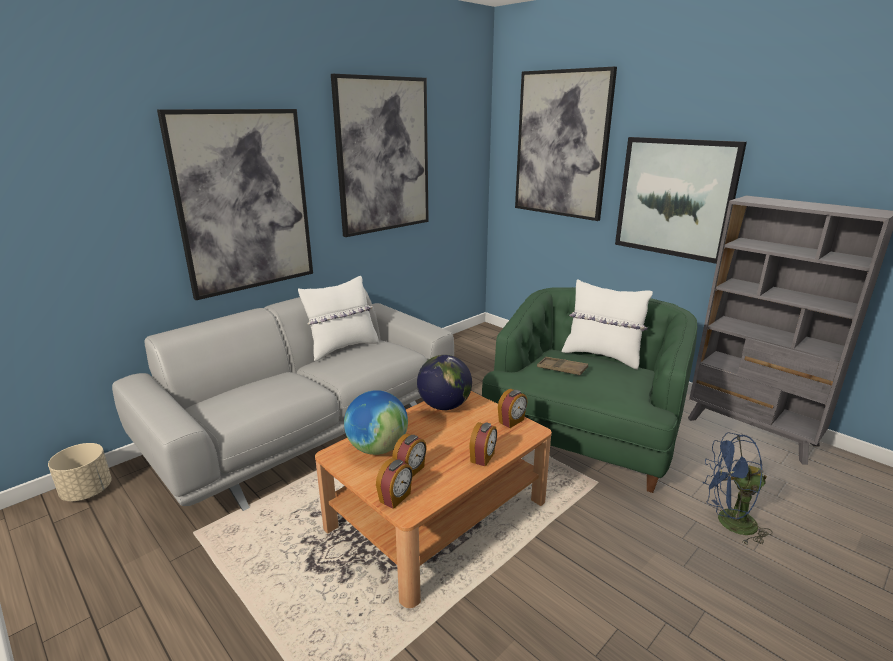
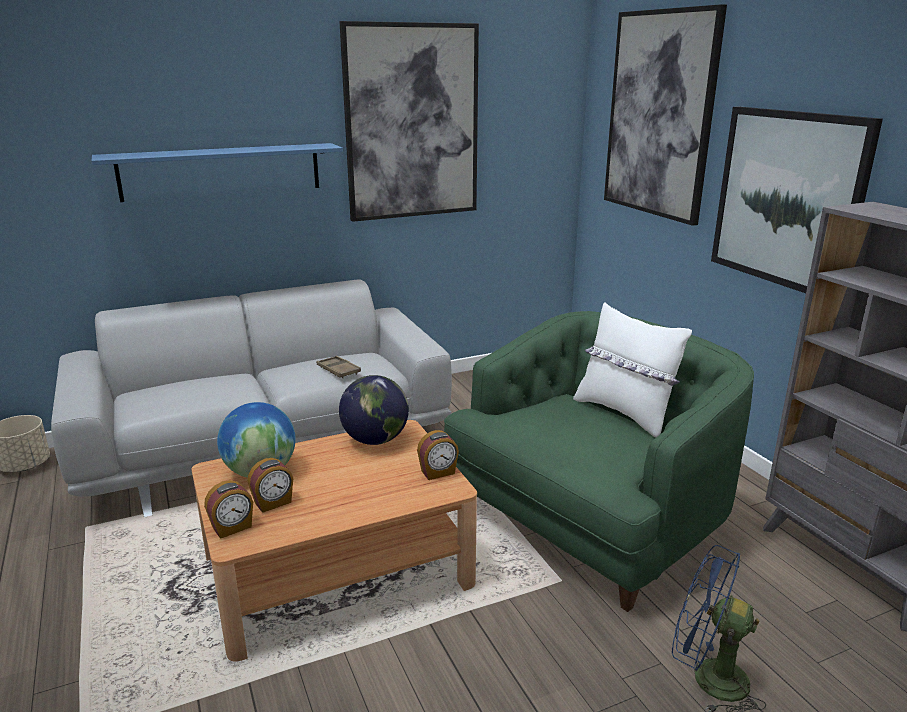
camera: 20 degrees right, 0 degrees up
(244, 202) = (221, 171): picture -> blue shelf
(342, 348) = (321, 355): white pillow -> none
(483, 457) = (365, 507): alarm clock -> none
(562, 369) = (548, 420): brown tray -> brown tray (338, 370)

